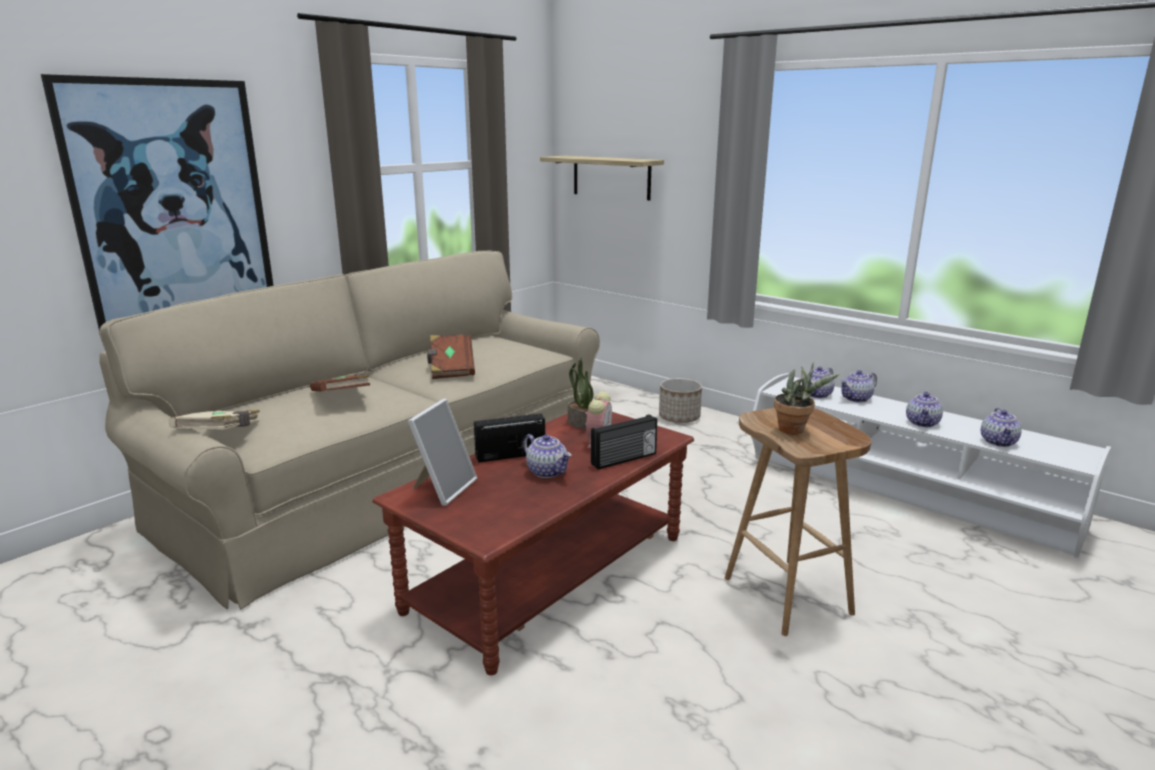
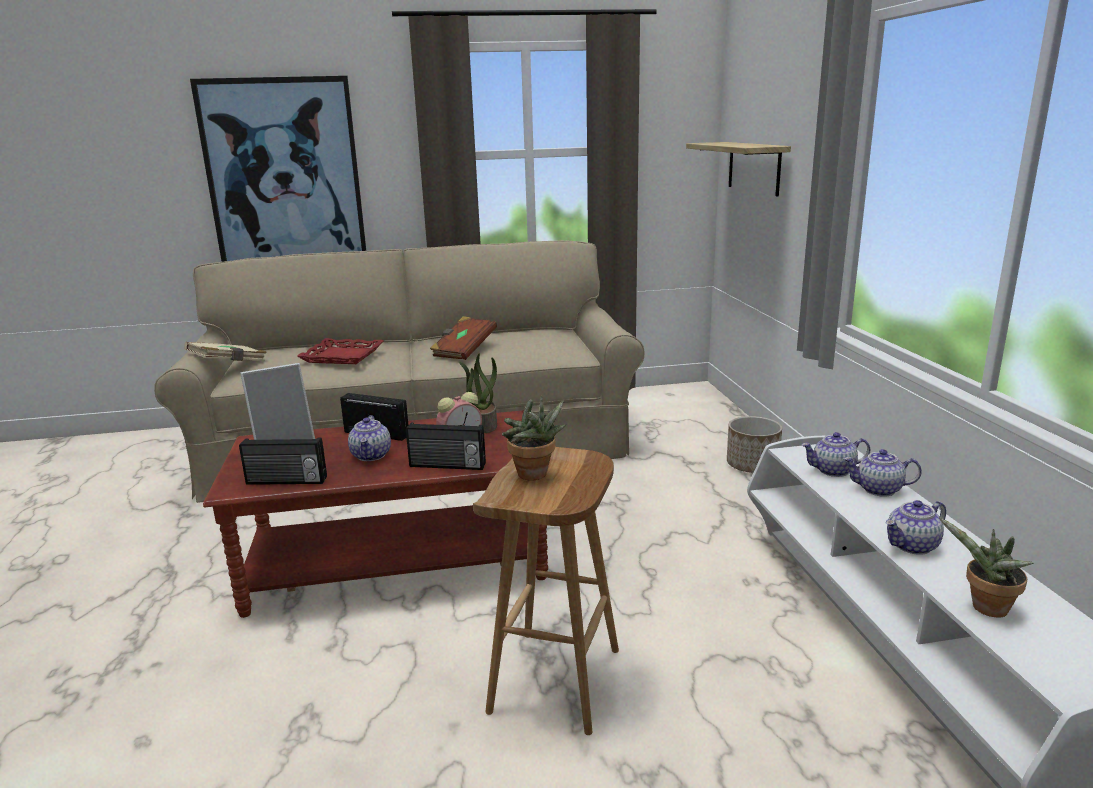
camera: 40 degrees right, 0 degrees up
(342, 397) = (342, 356): brown book -> red tray
(523, 514) = (286, 481): none -> radio
(999, 442) = (985, 609): teapot -> potted plant

